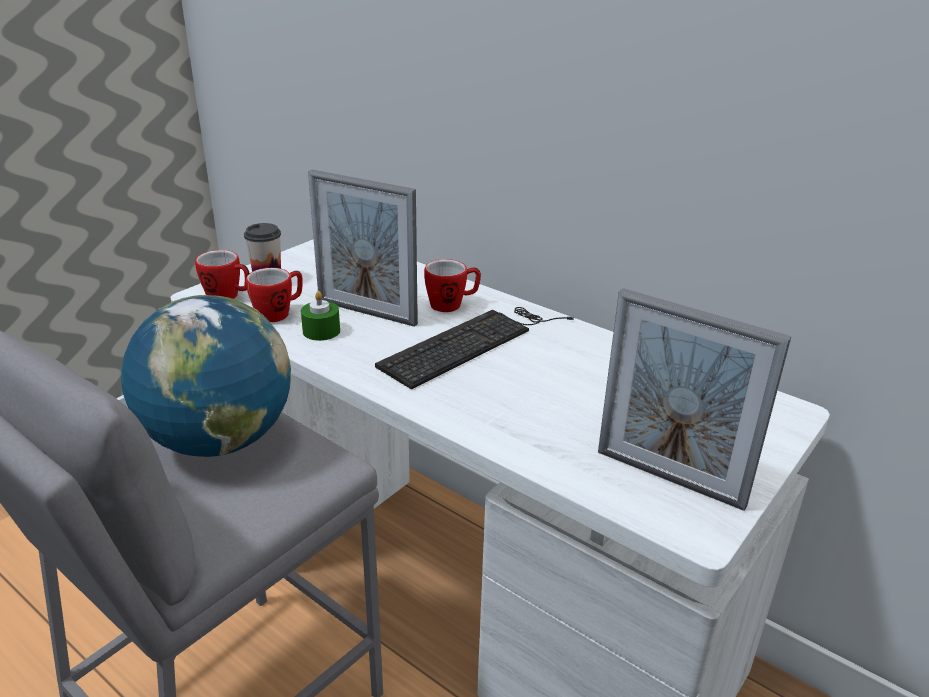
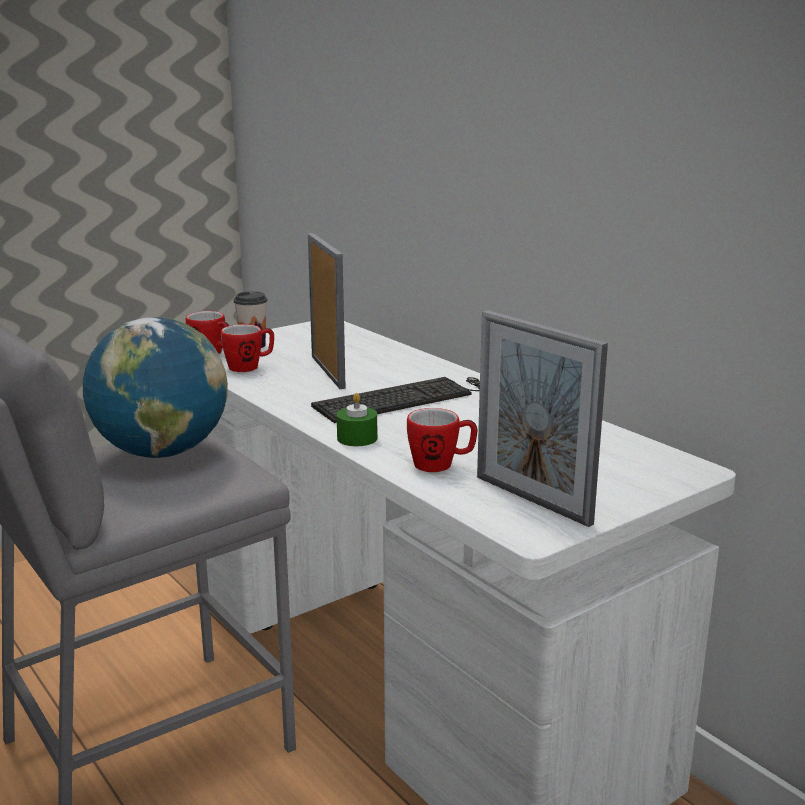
camera: 15 degrees right, 10 degrees down
(321, 331) = (279, 381): green candle -> green candle (357, 438)
(366, 312) = (328, 372): picture frame -> picture frame turned 150 degrees counterclockwise
(452, 305) = (410, 373): mug -> mug (441, 465)

